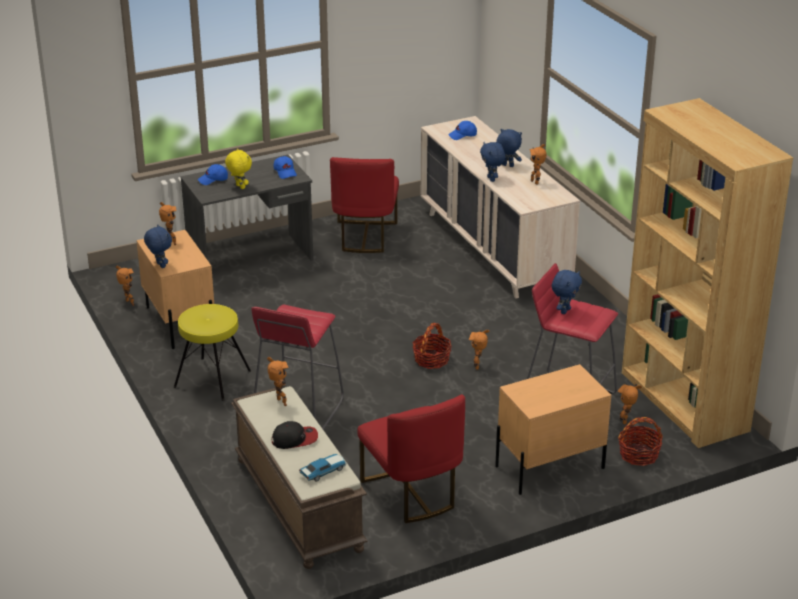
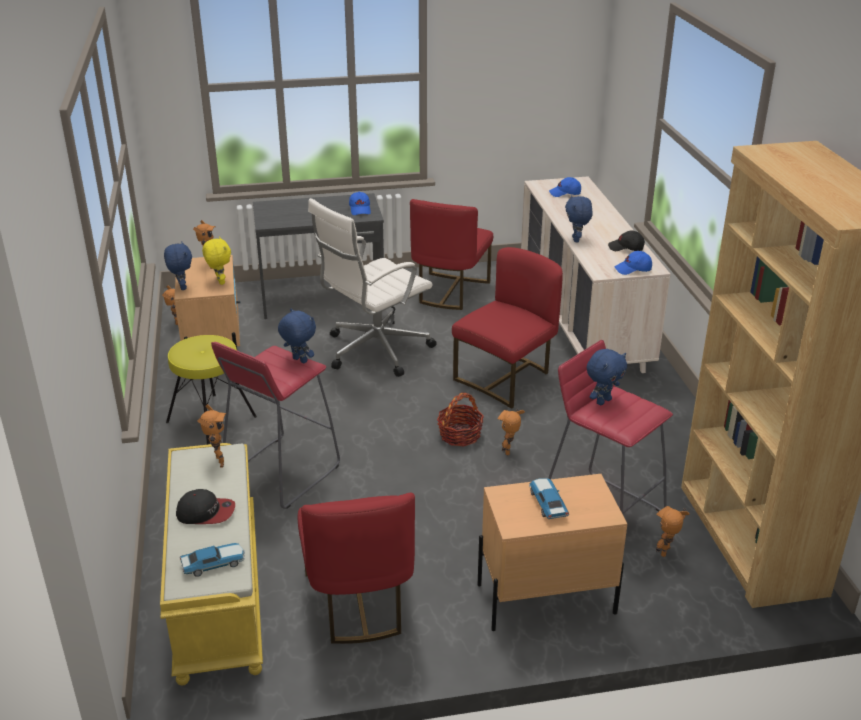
camera: 15 degrees right, 0 degrees up
(213, 180) = (282, 208): blue cap -> blue cap (633, 269)
(239, 187) = (304, 218): yellow plush toy -> yellow plush toy (219, 282)
(297, 504) = (216, 590): brown bench -> yellow bench
(323, 299) = (374, 350): none -> white office chair
(449, 308) = (506, 378): none -> red chair
(507, 166) = (601, 228): blue plush toy -> blue plush toy (299, 360)
(535, 182) = (626, 248): toy robot -> black cap
(550, 390) = (547, 503): none -> toy car
(638, 455) = (668, 603): basket -> none

